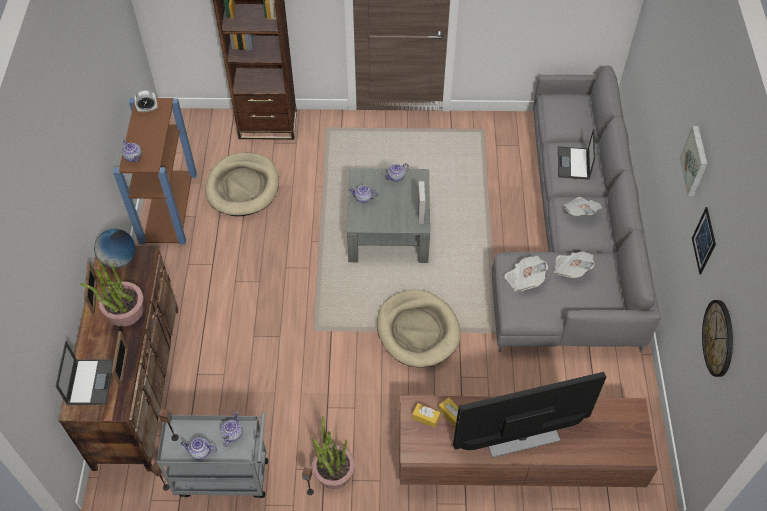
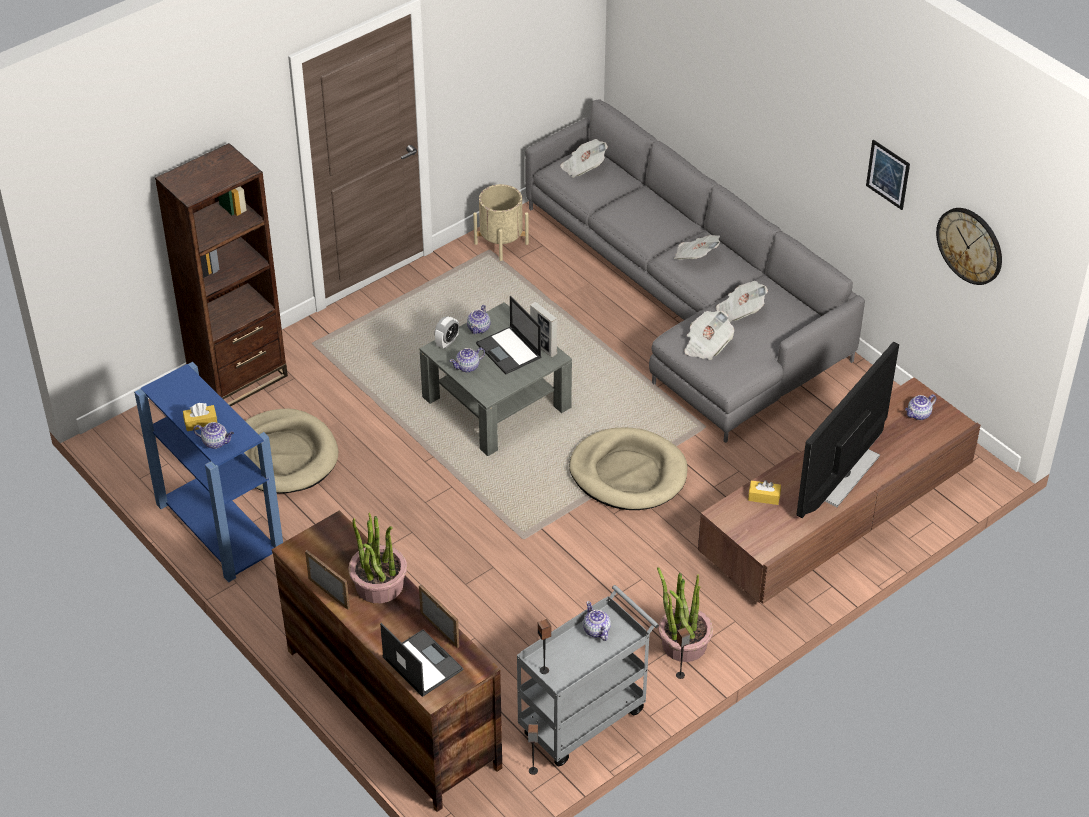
camera: 40 degrees left, 10 degrees down
(119, 259) = (313, 547): globe -> none
(148, 109) = (171, 390): alarm clock -> alarm clock (447, 342)
(169, 207) = (219, 526): brown bookcase -> blue bookcase
(200, 452) = (583, 664): teapot -> teapot (918, 415)
(426, 417) = (744, 514): yellow tissue box -> yellow tissue box (201, 423)
(495, 129) = (501, 243): none -> beige planter
(569, 108) = (583, 168): none -> newspaper
(573, 164) = (643, 217): laptop -> laptop (509, 351)
(696, 161) = (825, 109): picture -> none

